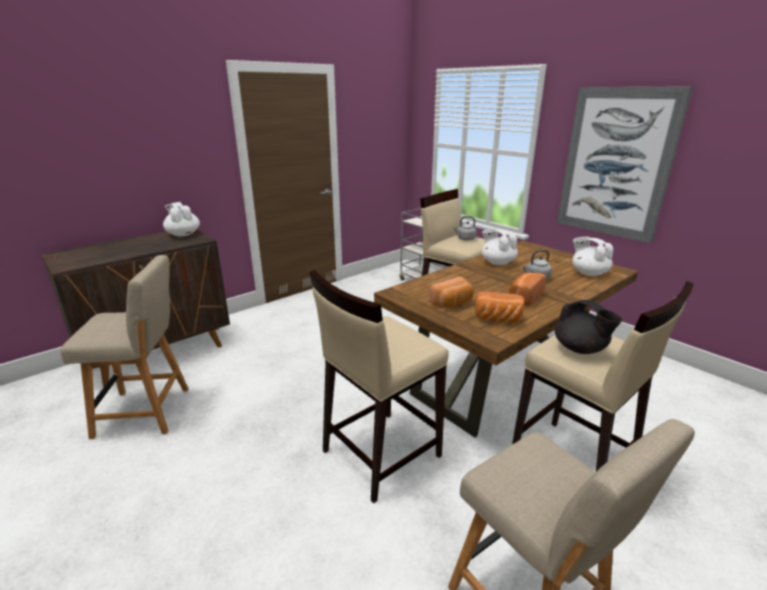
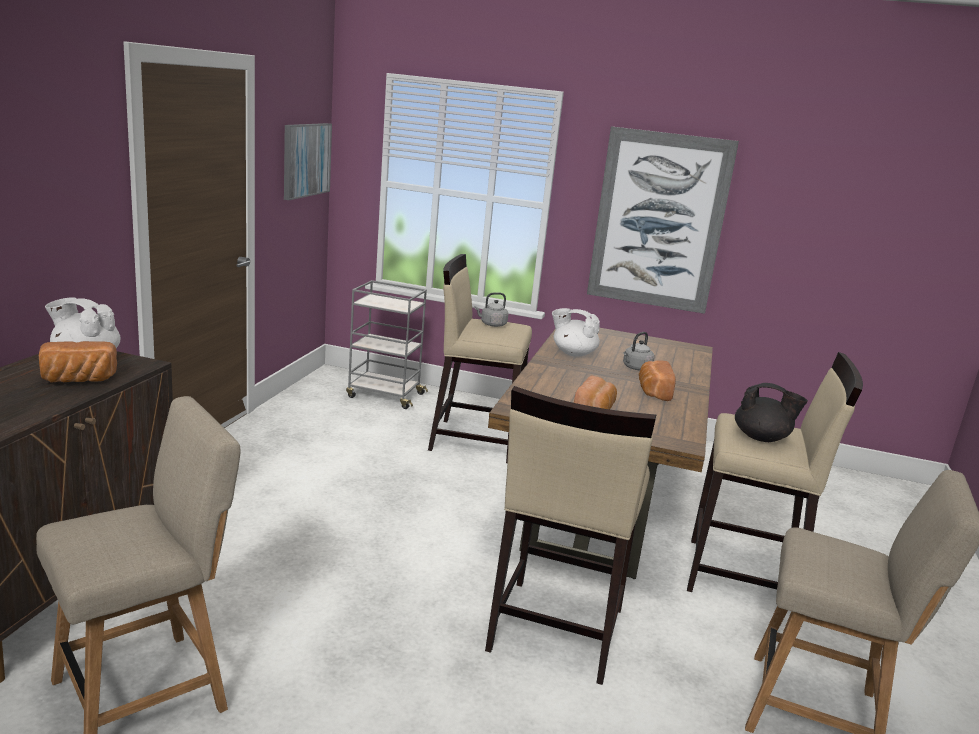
camera: 35 degrees left, 5 degrees down
(384, 130) = (306, 160): none -> picture
(497, 320) = (661, 422): bread -> bread (78, 380)
(588, 273) = (675, 355): white teapot -> none

